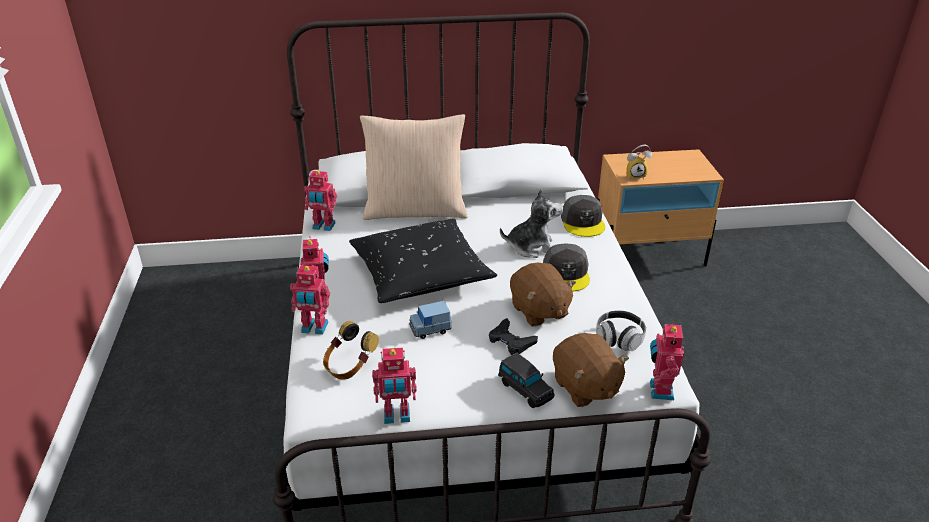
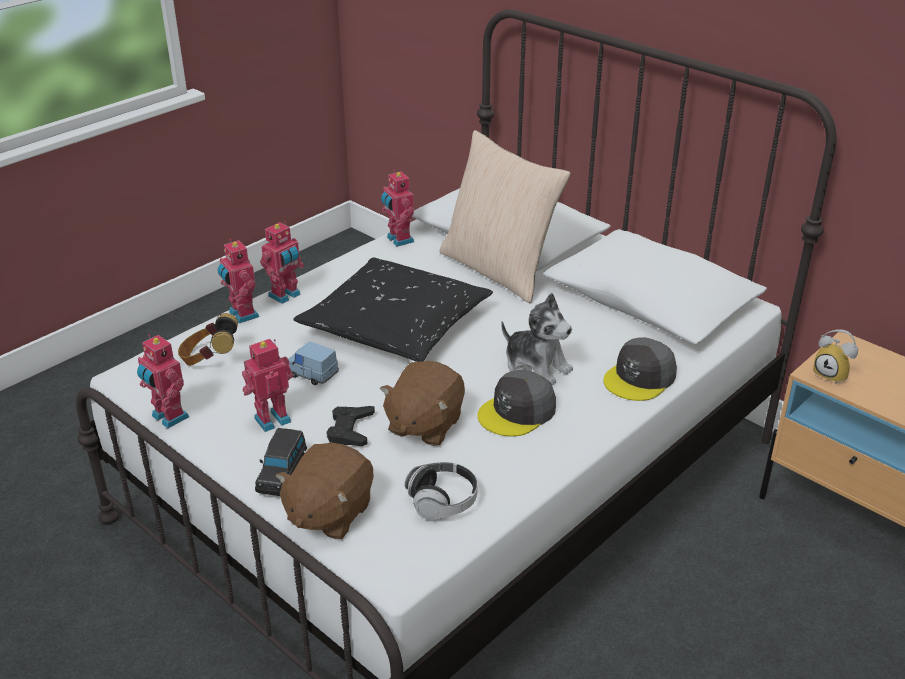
camera: 50 degrees right, 0 degrees up
(659, 390) = (381, 570): toy robot -> toy robot (271, 418)

